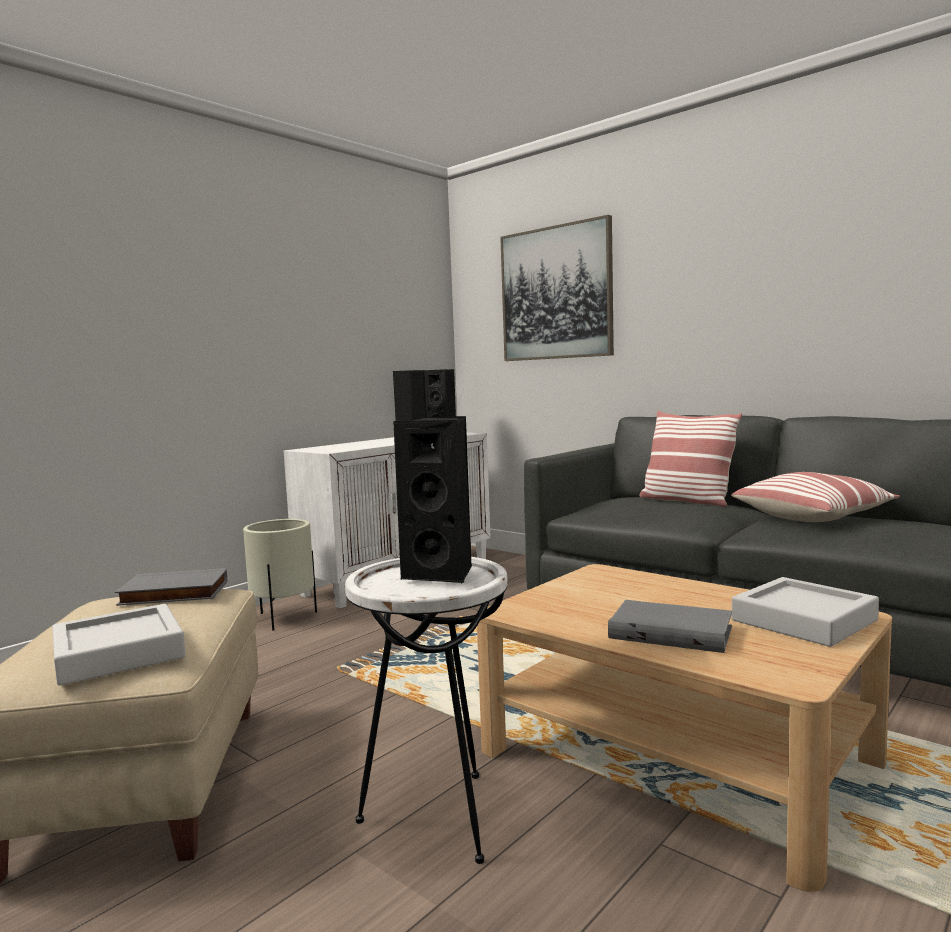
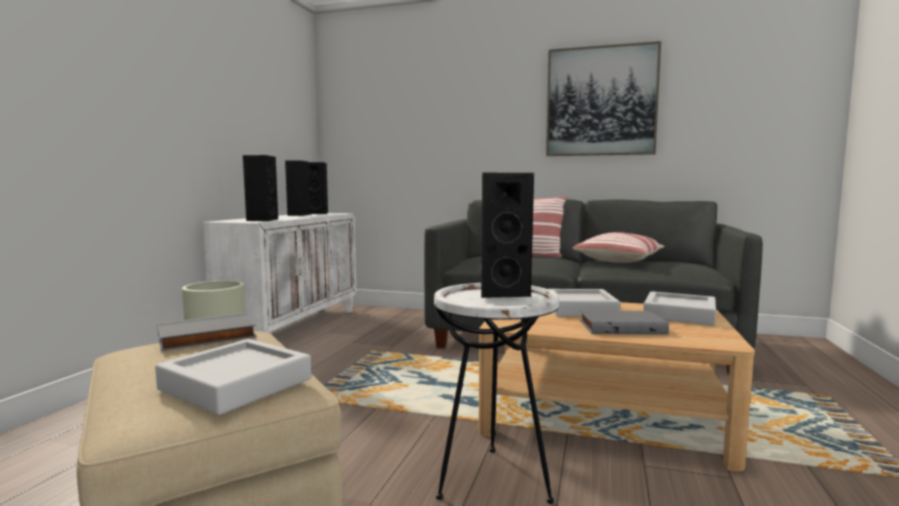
camera: 25 degrees left, 0 degrees up
(345, 448) = (262, 220): none -> black speaker
(556, 293) = (409, 110): picture -> picture (601, 101)
(660, 595) = (581, 309): none -> grey tray

